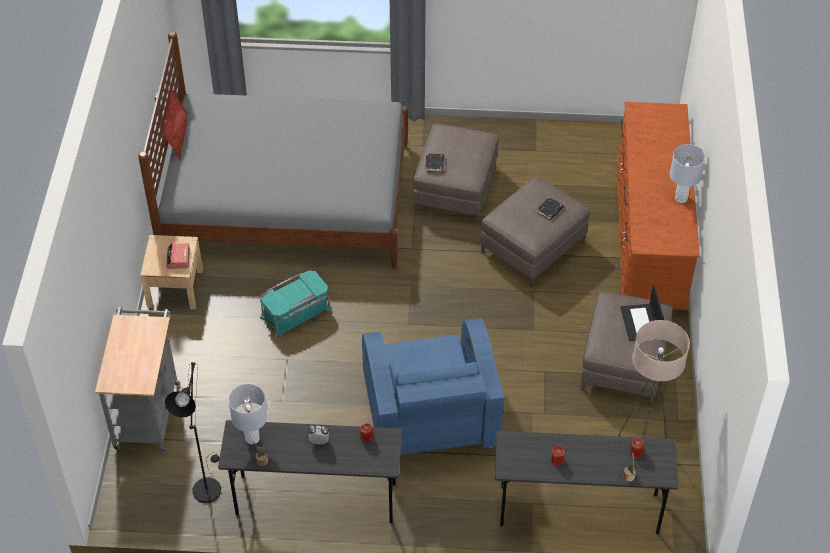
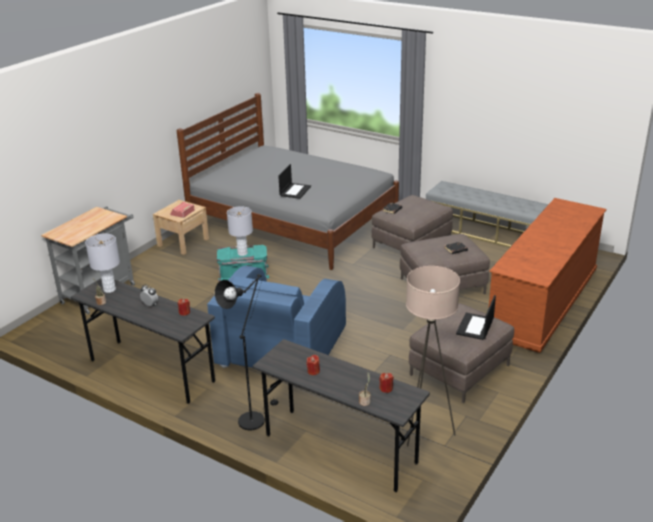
camera: 30 degrees right, 20 degrees down
(178, 136) = (236, 157): pillow -> none
(207, 485) = (92, 339): black floor lamp -> black floor lamp (254, 418)
(314, 182) = (295, 191): none -> laptop
(523, 137) = (485, 232): none -> grey bench
(681, 198) = (559, 252): grey table lamp -> grey table lamp (242, 253)

